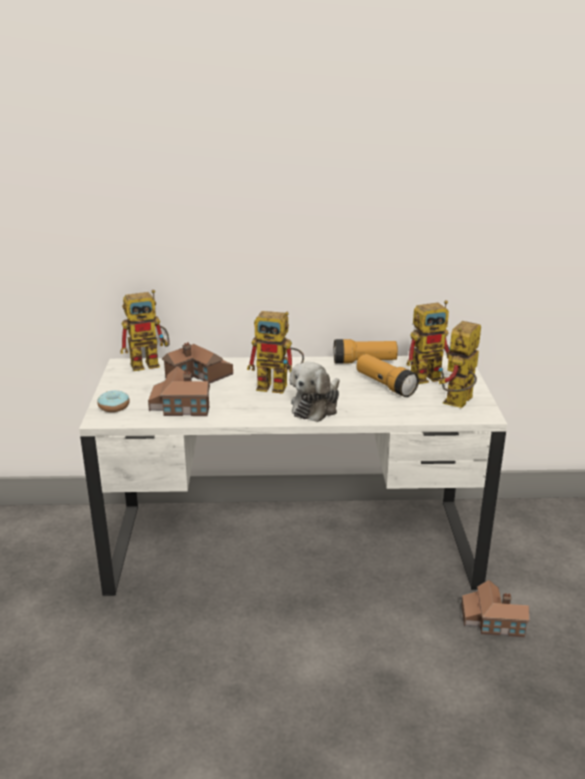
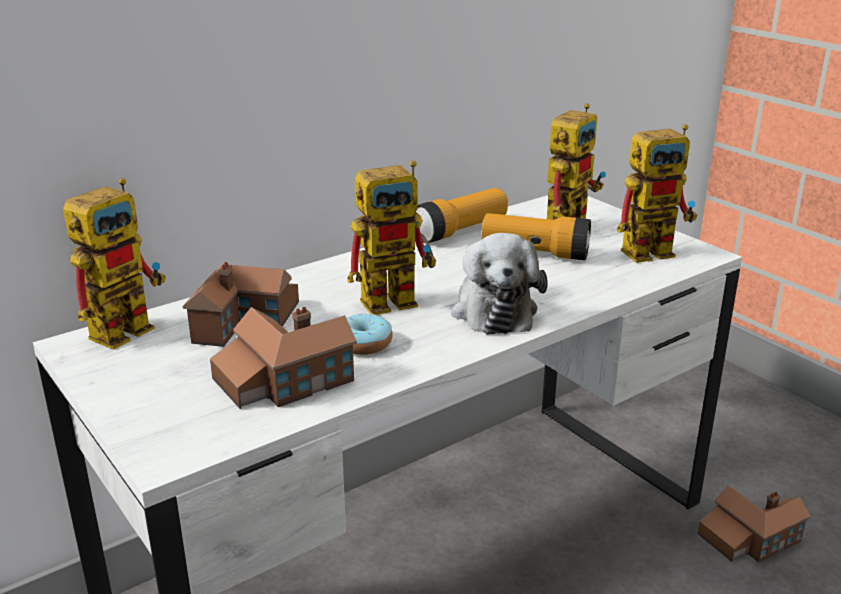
camera: 35 degrees left, 0 degrees up
(114, 406) = (160, 424): donut -> donut (363, 344)
(458, 404) = (655, 250): toy robot -> toy robot turned 105 degrees counterclockwise

